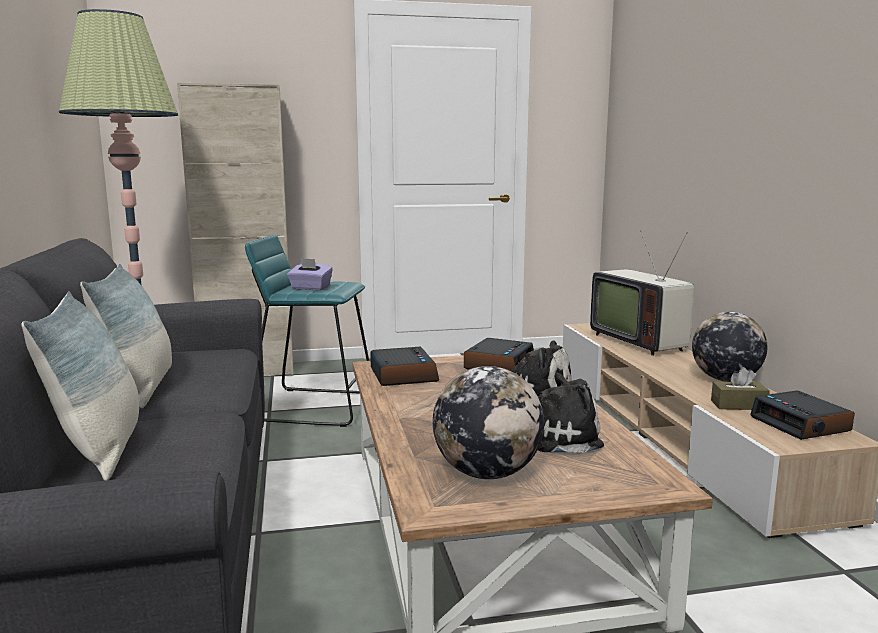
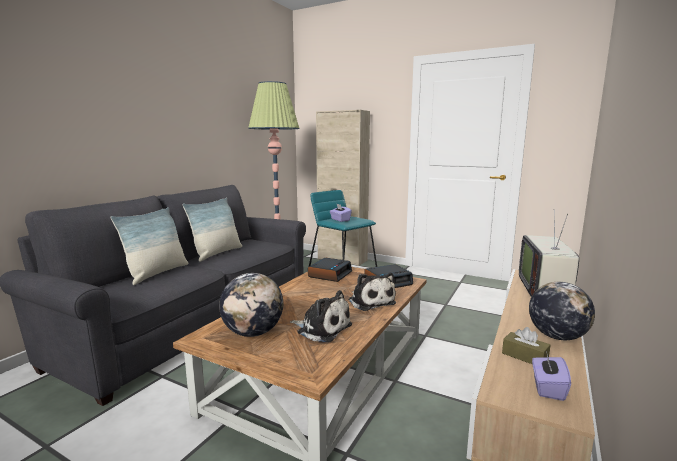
camera: 40 degrees right, 0 degrees up
(801, 424) = (547, 388): alarm clock -> purple tissue box

